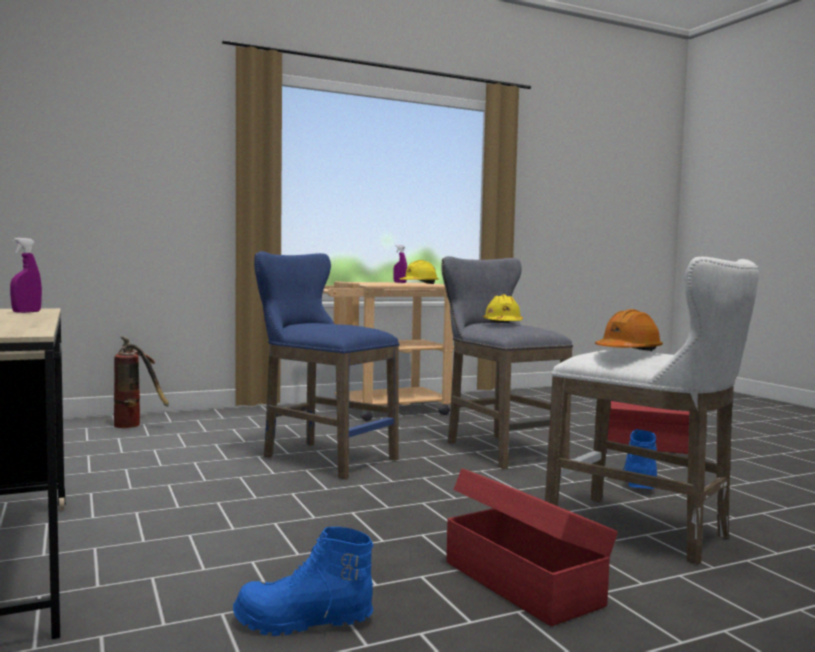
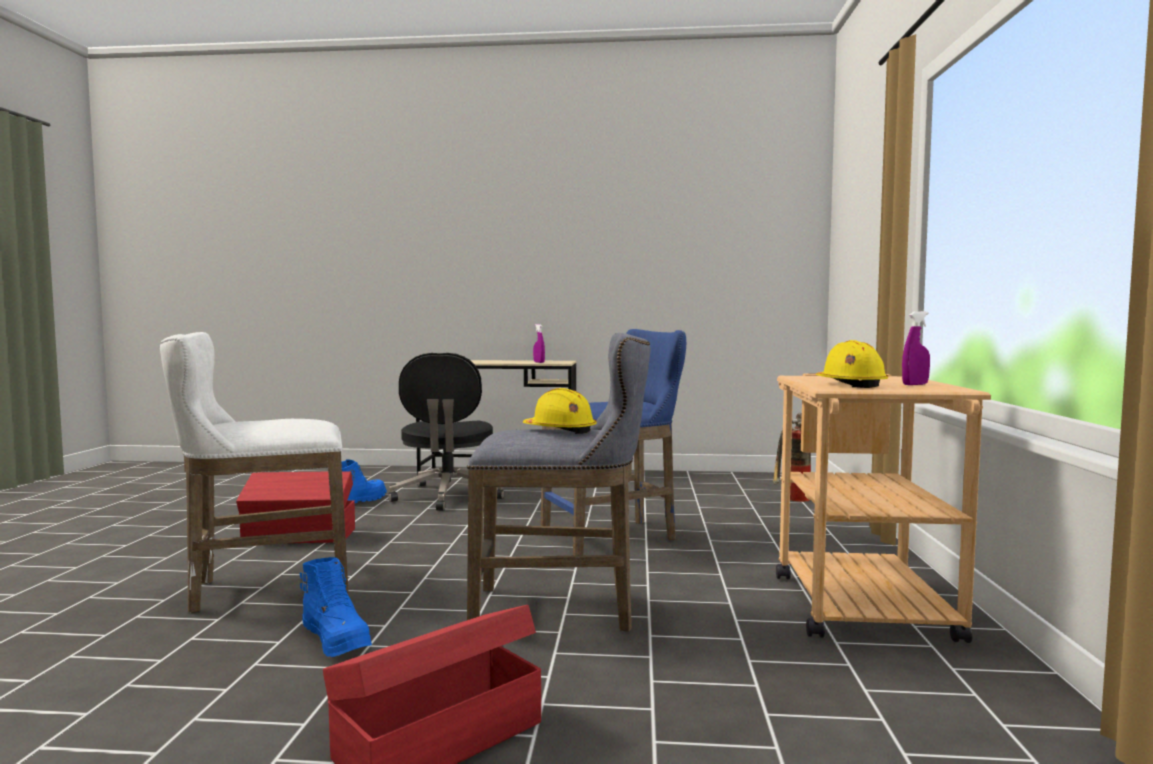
camera: 120 degrees right, 0 degrees up
(212, 561) = (447, 496): none -> black office chair
(628, 351) = (279, 418): orange hard hat -> none

